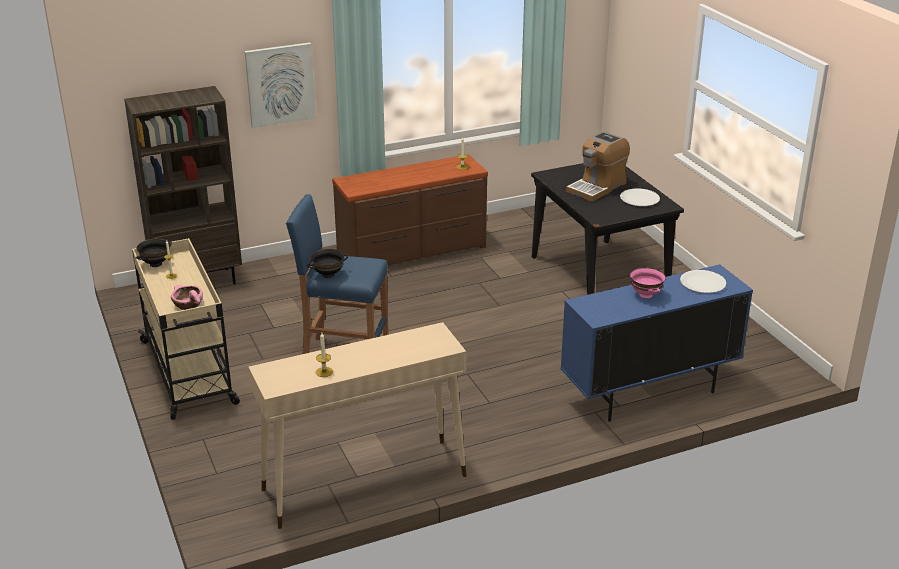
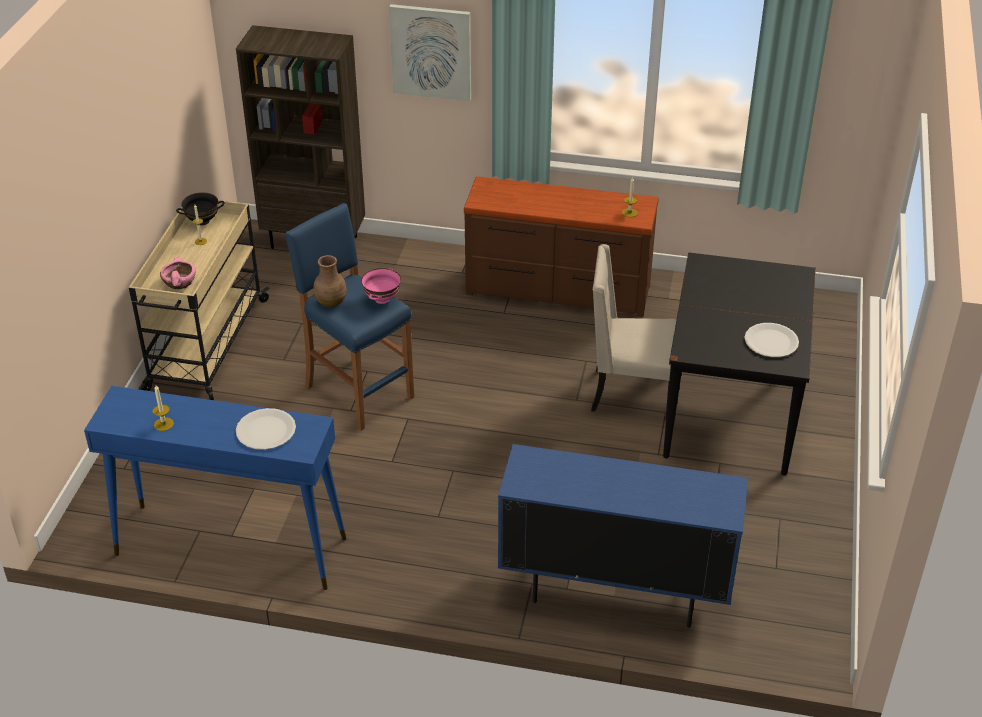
camera: 35 degrees right, 10 degrees up
(328, 275) = (331, 302): black bowl -> brown vase
(363, 483) = (229, 546): beige console table -> blue console table
(528, 289) = (629, 393): none -> beige chair
(597, 187) = (739, 304): coffee machine -> none
(646, 295) = (608, 479): pink bowl -> pink bowl (382, 299)
(703, 283) = (693, 494): white plate -> white plate (266, 431)

